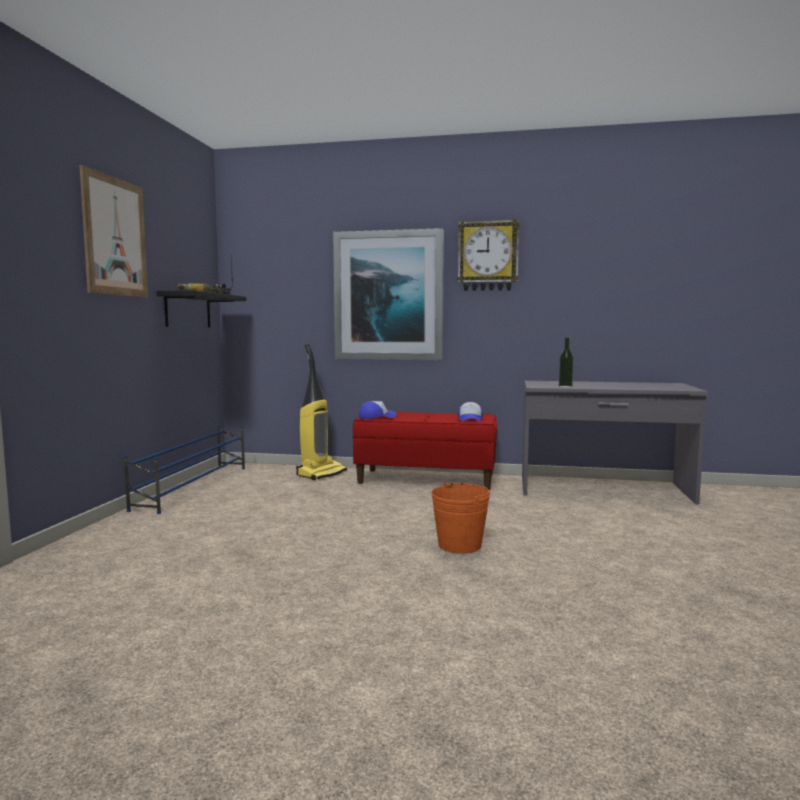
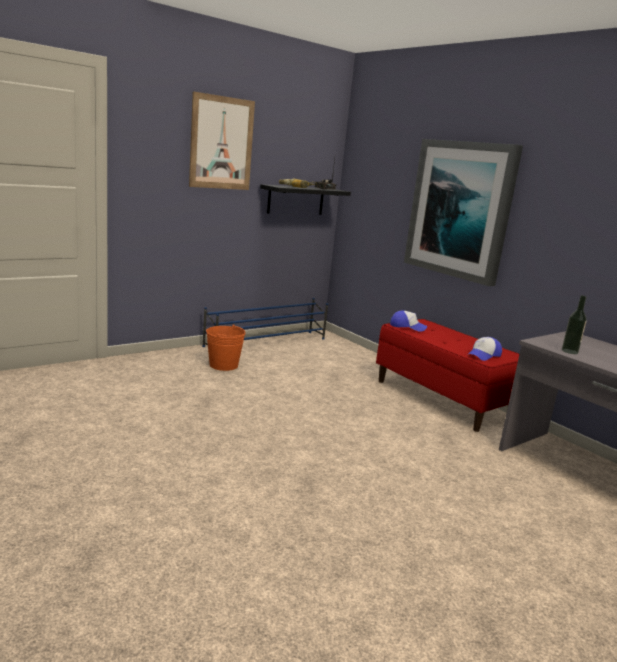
camera: 40 degrees right, 10 degrees up
(321, 473) = (368, 362): vacuum cleaner -> none
(459, 545) = (344, 462): orange bucket -> orange bucket (223, 365)
(488, 256) = (562, 181): wall clock -> none

